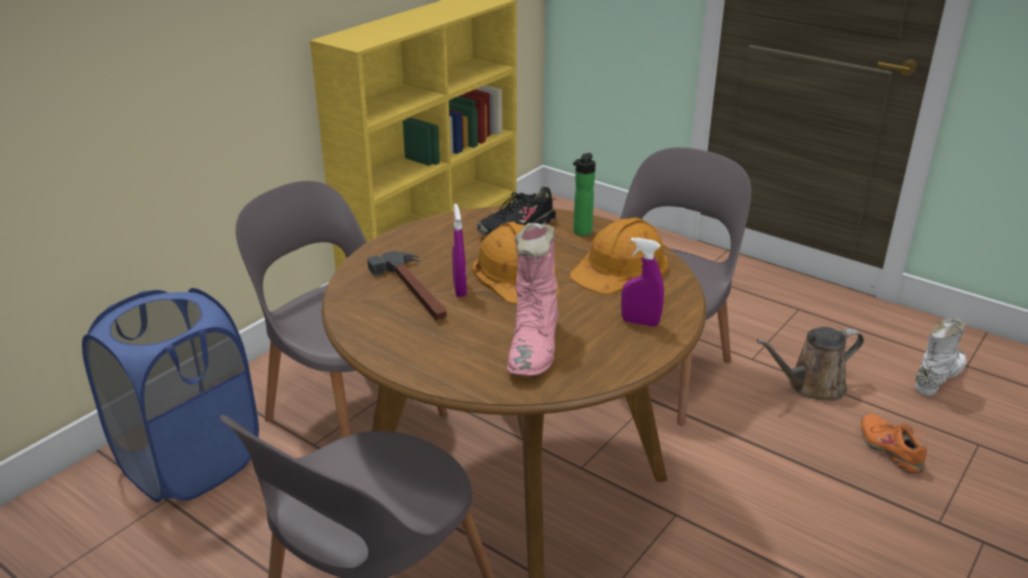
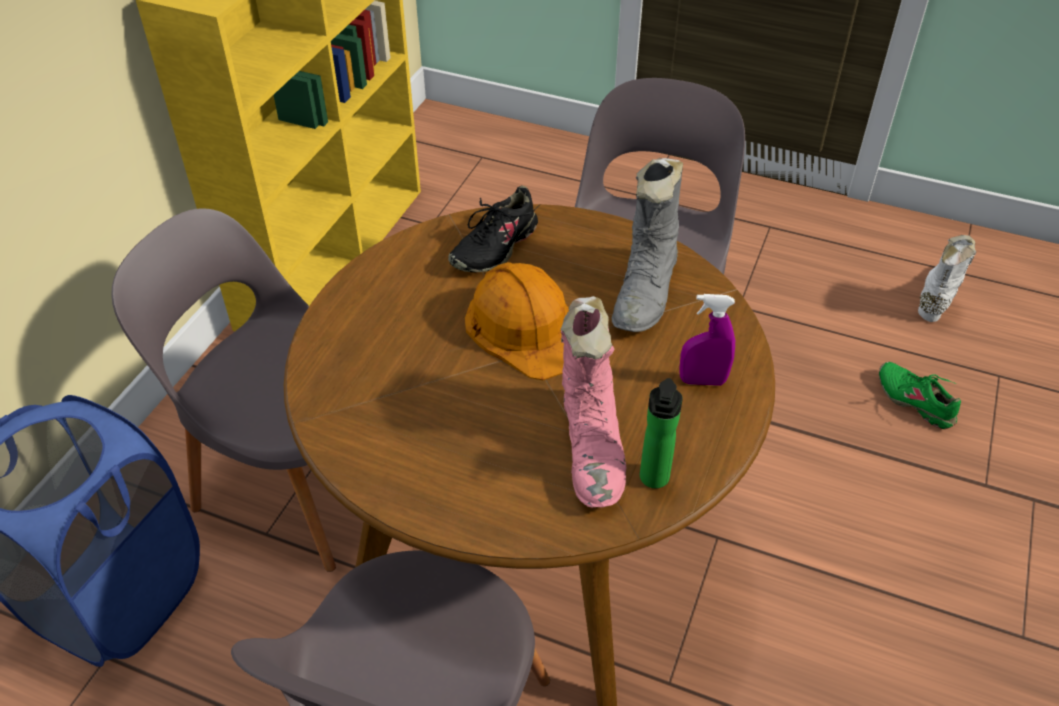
camera: 15 degrees left, 15 degrees up
(414, 290) = (405, 380): hammer -> none
(459, 289) = (462, 367): purple spray bottle -> none
(581, 233) = (577, 242): bottle -> bottle (653, 481)
(620, 267) = (646, 293): orange hard hat -> grey boot
(811, 386) = (812, 332): brown watering can -> none
(891, 449) = (915, 401): orange shoe -> green shoe

